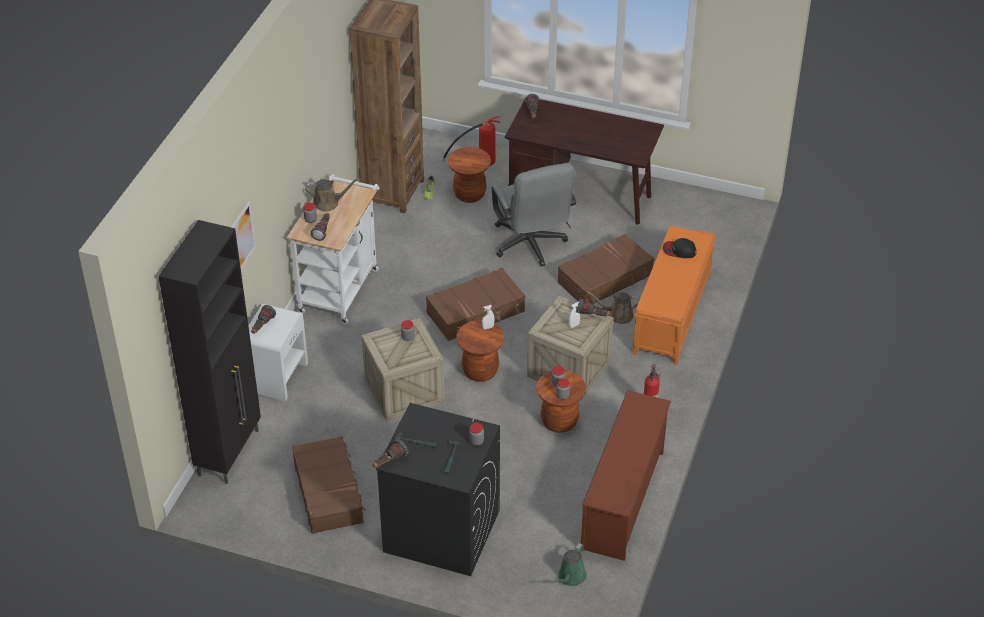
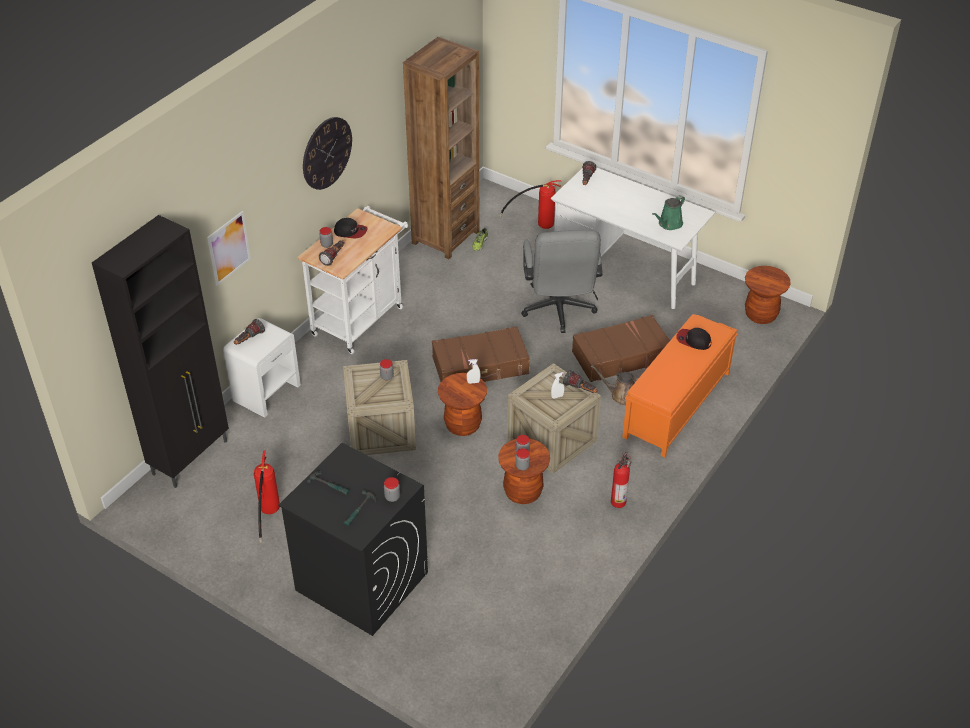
camera: 15 degrees right, 0 degrees up
(301, 130) = (327, 153): none -> wall clock
(328, 203) = (350, 232): brown watering can -> cap
(329, 492) = (268, 517): brown suitcase -> fire extinguisher
(389, 462) = (295, 500): flashlight -> none
(469, 194) = (517, 252): brown stool -> brown stool (760, 315)
(570, 577) = (474, 660): green watering can -> green watering can (669, 224)
(581, 196) = (626, 272): brown desk -> white desk
(624, 501) = (560, 589): brown shoe rack -> none

